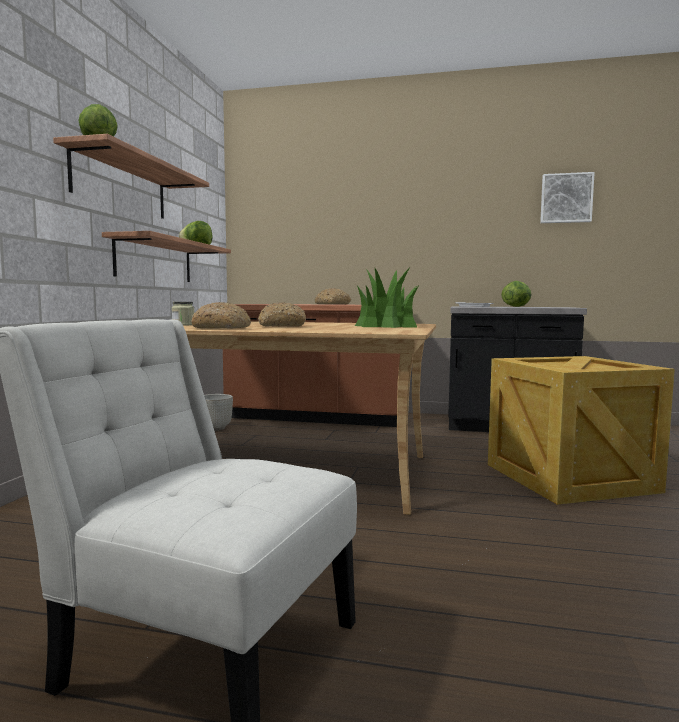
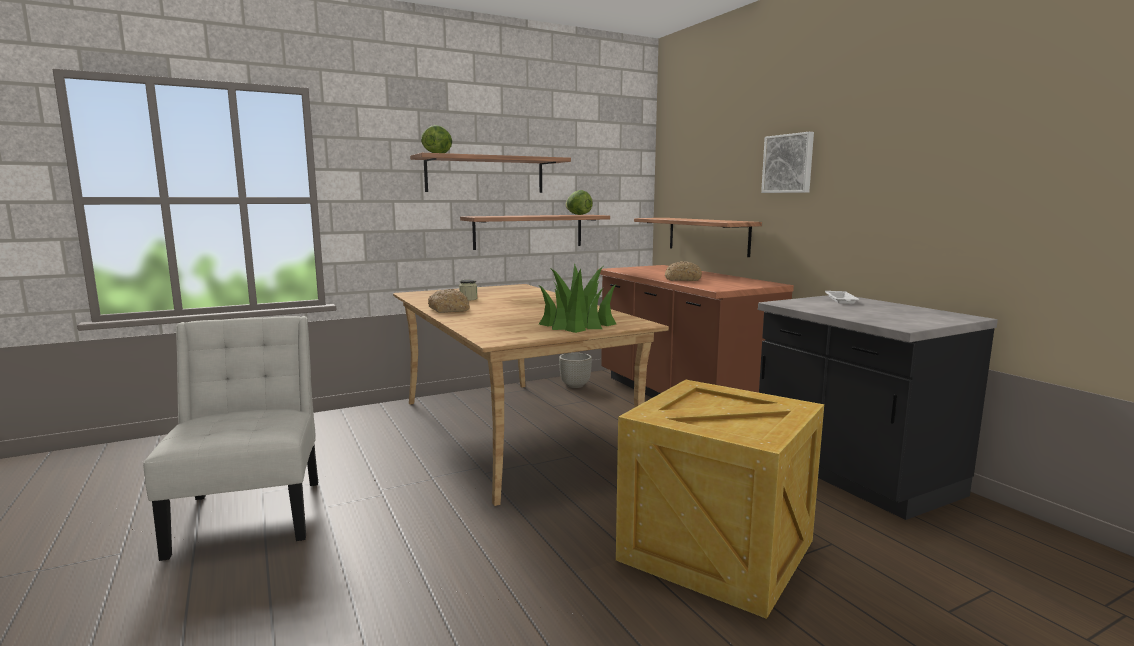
camera: 50 degrees right, 5 degrees up
(281, 326) = (506, 311): bread -> none
(305, 273) = (707, 236): none -> shelf
(516, 306) = (882, 310): lettuce -> none
(566, 198) = (1019, 136): picture -> picture (788, 163)

